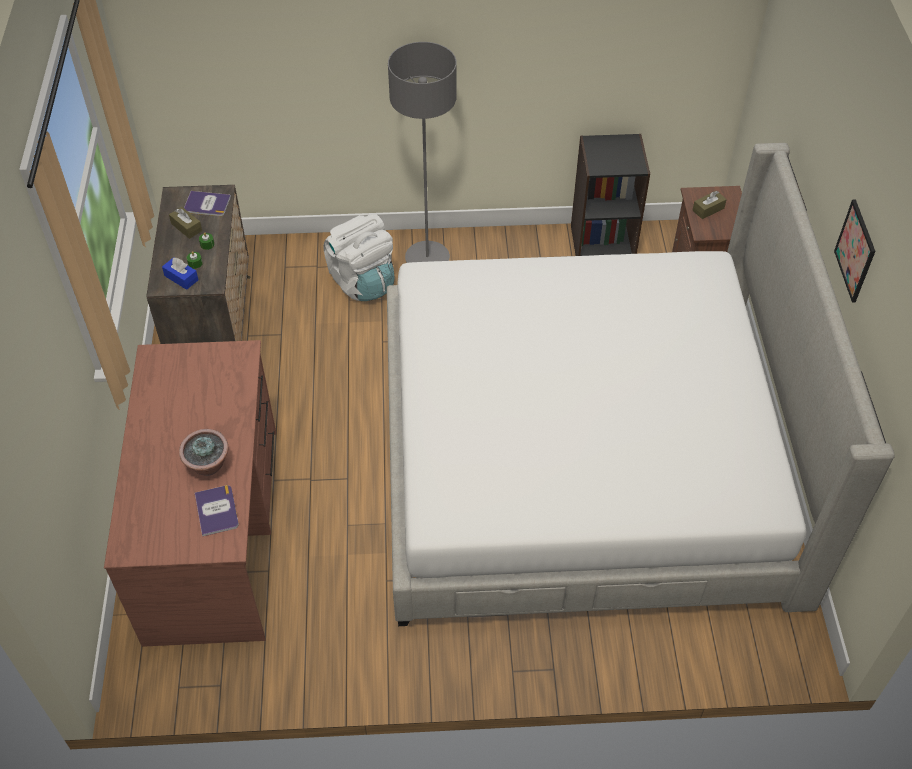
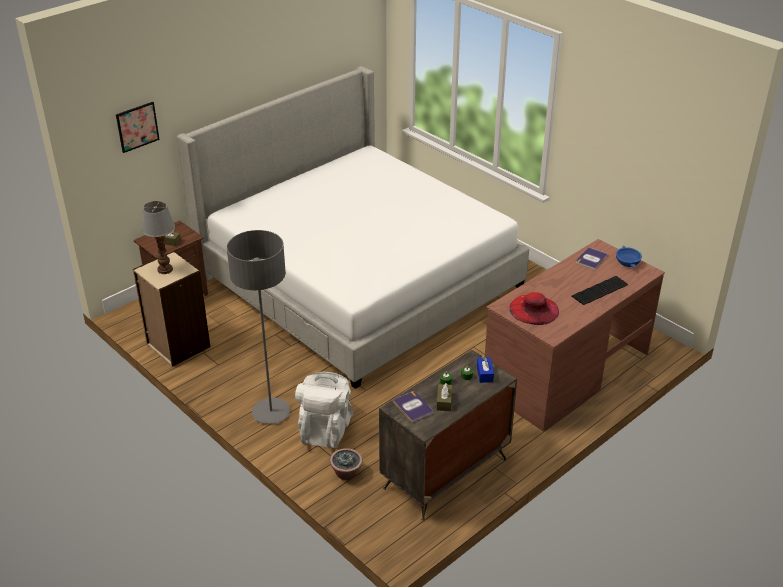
camera: 130 degrees left, 15 degrees down
(161, 462) = (598, 290): none -> keyboard
(165, 544) = (628, 262): none -> blue bowl
(205, 374) = (534, 309): none -> red hat
(208, 466) = (576, 275): potted plant -> potted plant (346, 473)
(602, 243) = (177, 346): black bookcase -> beige bookcase
(615, 153) = (164, 270): none -> table lamp
(855, 251) = (274, 71): picture -> picture (137, 127)

